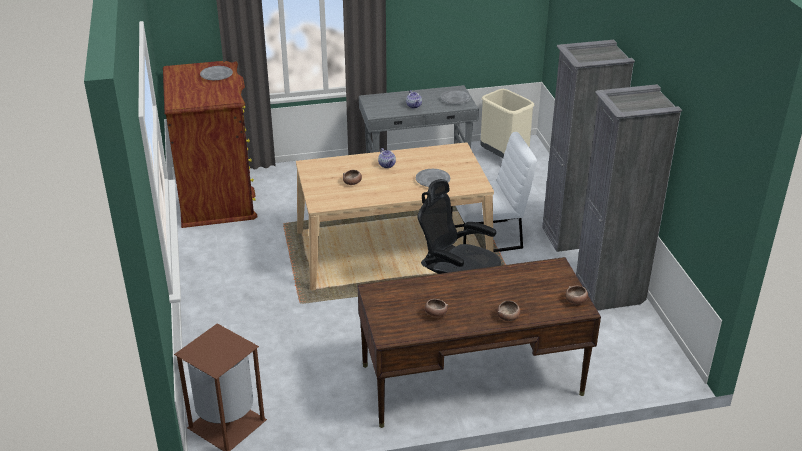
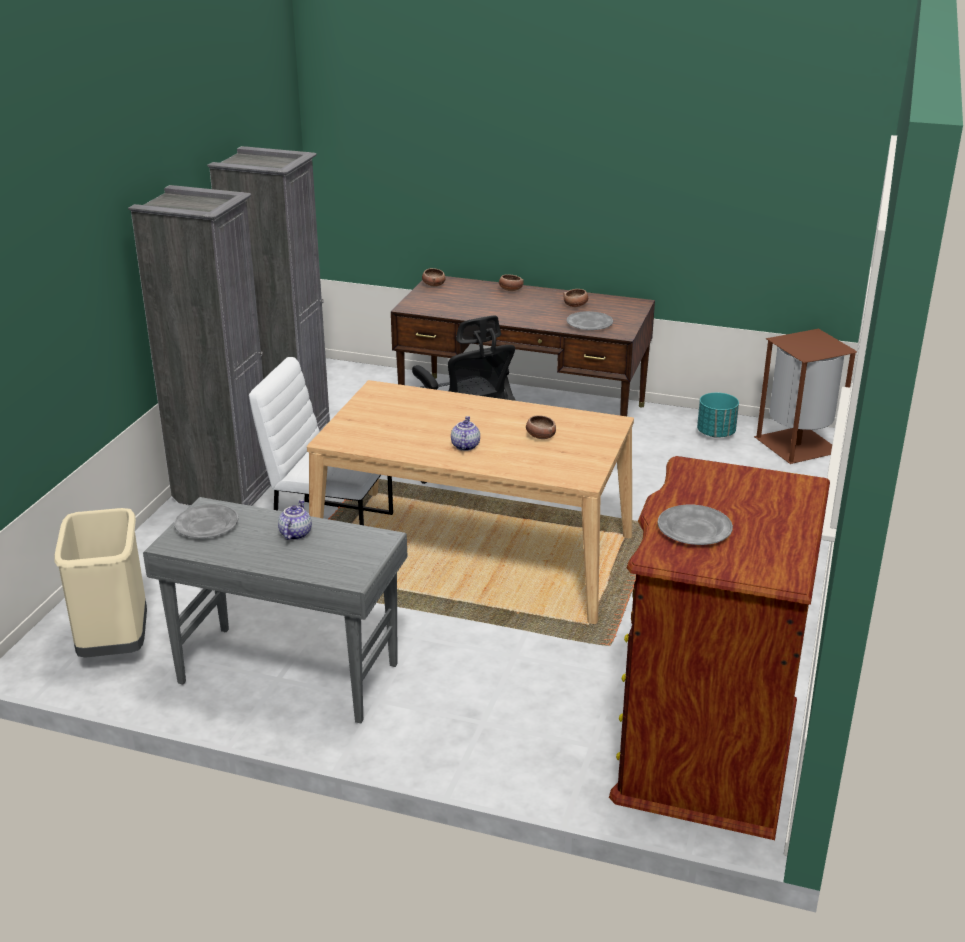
camera: 150 degrees left, 5 degrees down
(300, 413) = (716, 433): none -> turquoise planter
(433, 180) = (426, 410): grey plate -> grey plate (589, 324)

